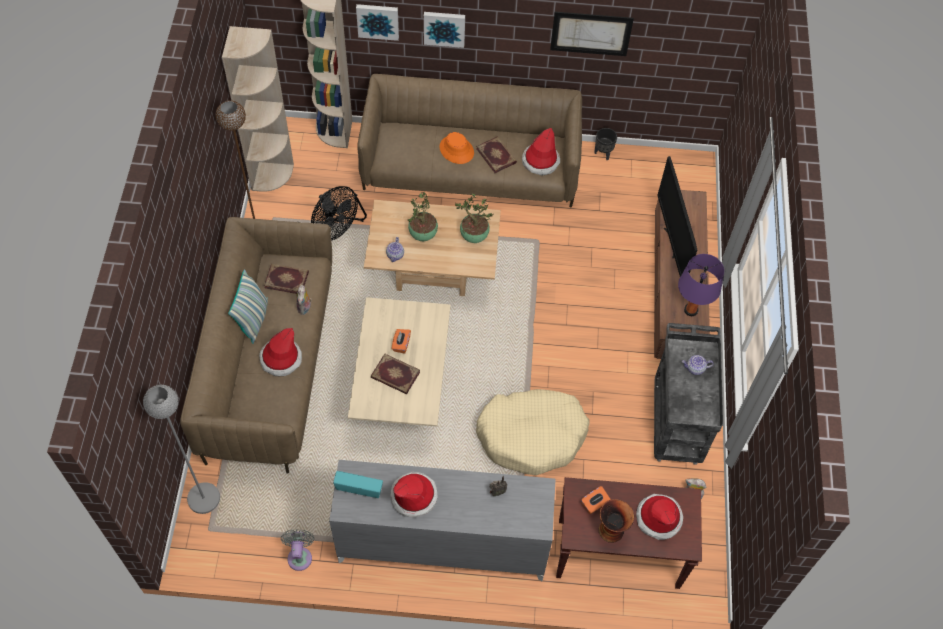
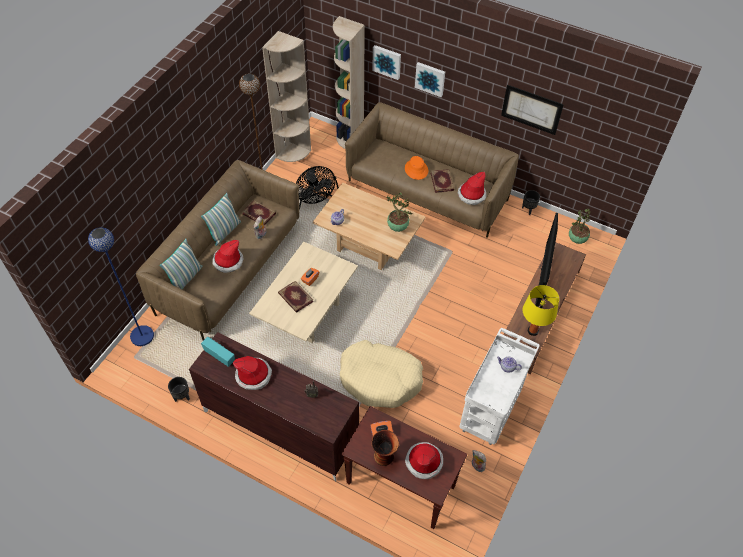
camera: 25 degrees right, 5 degrees down
(203, 498) = (142, 336): grey floor lamp -> blue floor lamp
(237, 401) = (186, 278): none -> pillow
(300, 556) = (182, 397): grey fan -> black planter
(422, 235) = (362, 215): potted plant -> potted plant (576, 240)
(442, 543) = (280, 427): grey dresser -> brown dresser
(676, 420) = (491, 408): black cart -> white cart
(691, 310) = (533, 331): purple table lamp -> yellow table lamp

